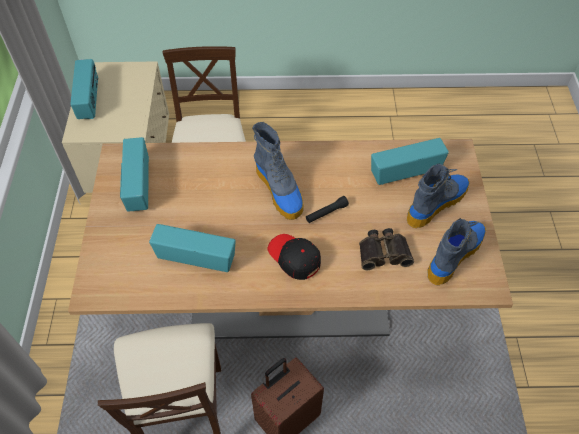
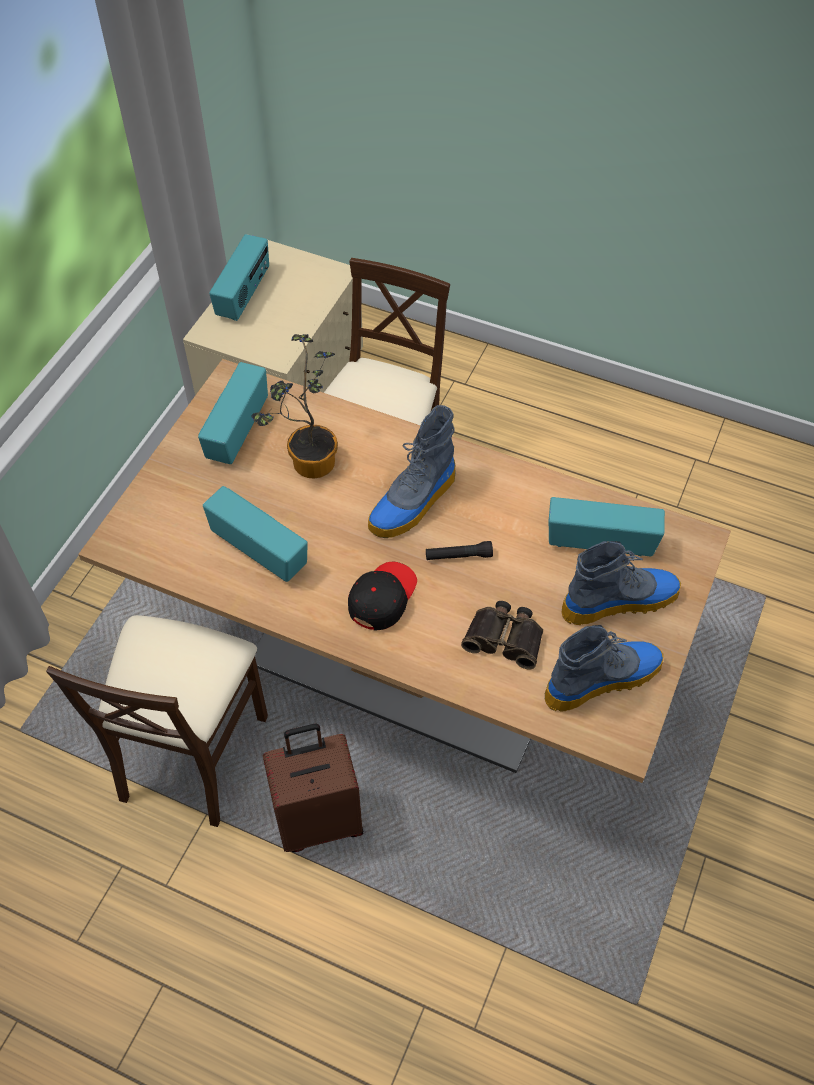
camera: 25 degrees right, 0 degrees up
(198, 191) = (307, 465): none -> potted plant
(280, 191) = (413, 503): boot -> boot turned 45 degrees clockwise
(294, 258) = (382, 598): black cap -> black cap turned 45 degrees clockwise

